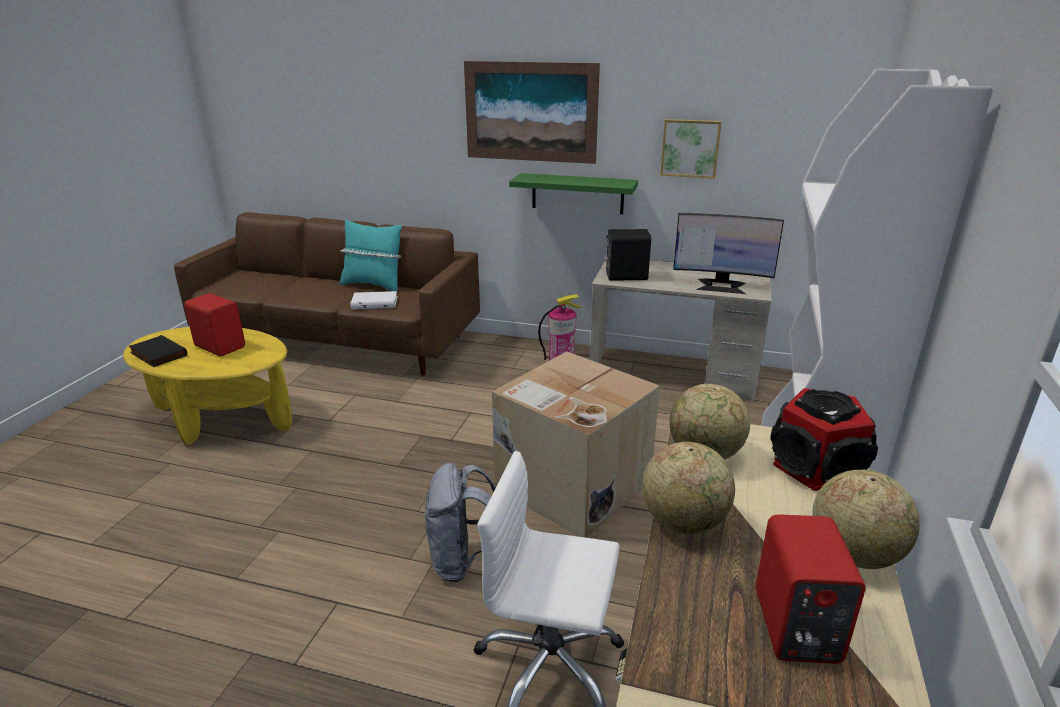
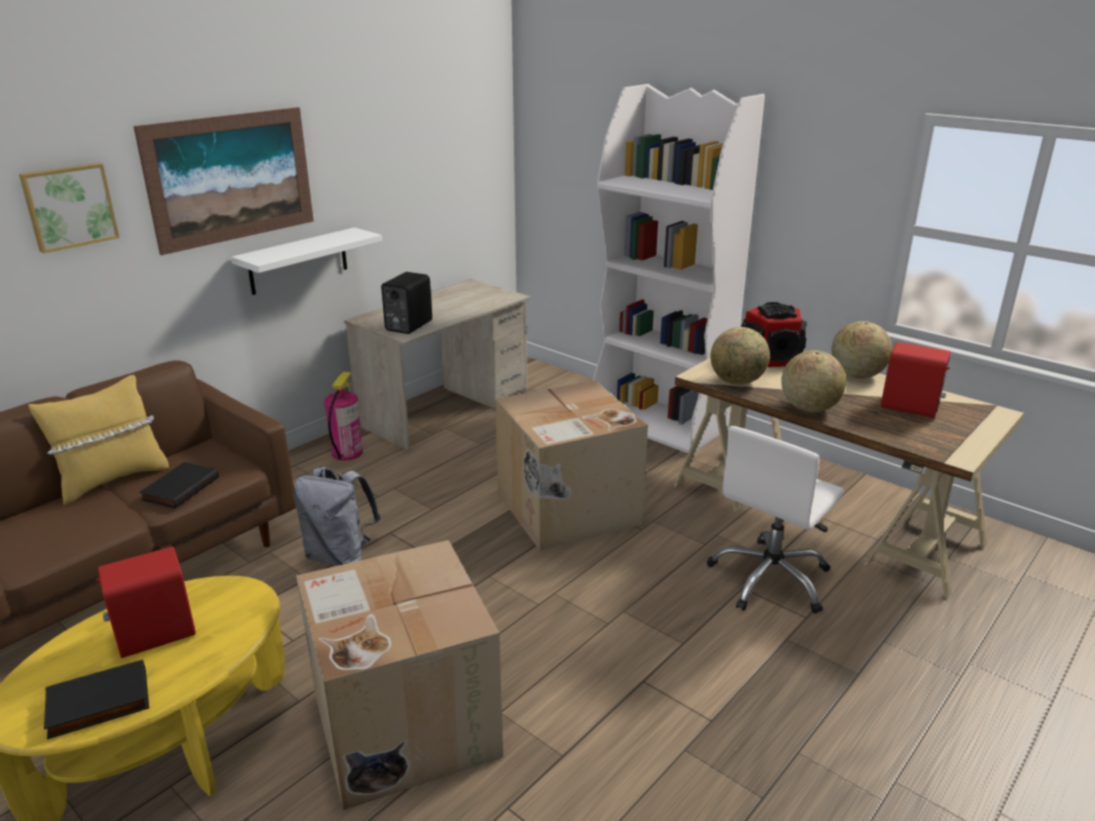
camera: 65 degrees left, 0 degrees up
(258, 490) = (402, 723): none -> cardboard box
(373, 285) = (112, 480): turquoise pillow -> yellow pillow
(375, 303) = (180, 488): white book -> black book
(465, 562) = (632, 592): grey backpack -> grey backpack (340, 556)
(577, 193) = (298, 261): green shelf -> white shelf
(690, 148) = (392, 182): picture -> picture (69, 206)
(721, 286) = (480, 301): monitor -> none

